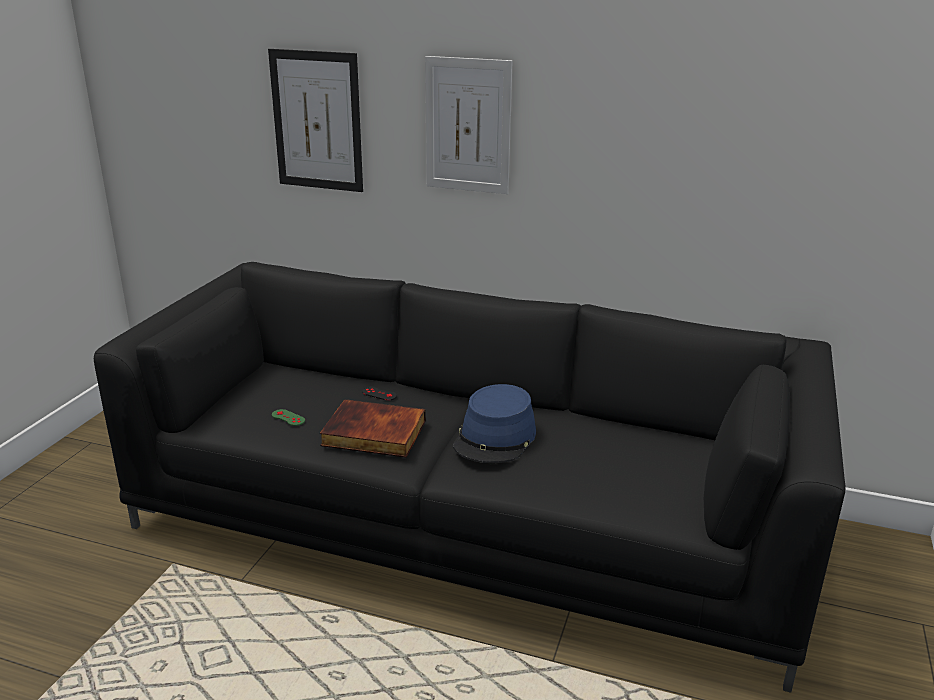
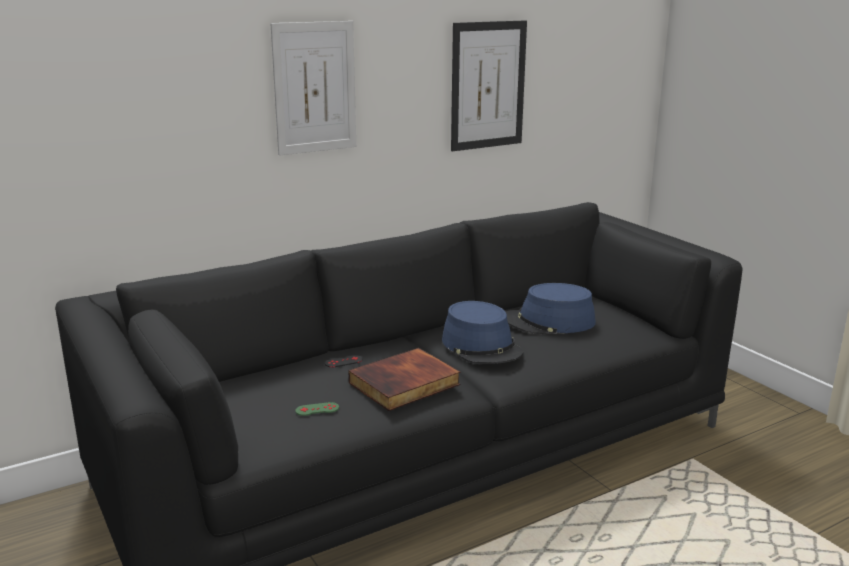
camera: 50 degrees left, 5 degrees down
(317, 121) = (148, 107): picture -> picture (488, 85)
(604, 449) = (549, 322): none -> blue hat

